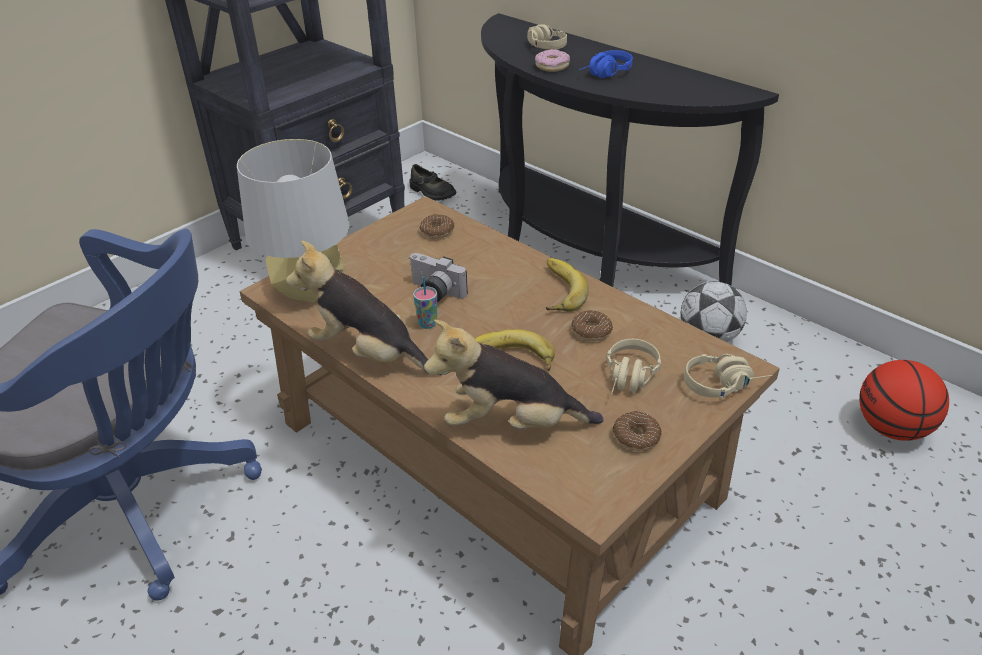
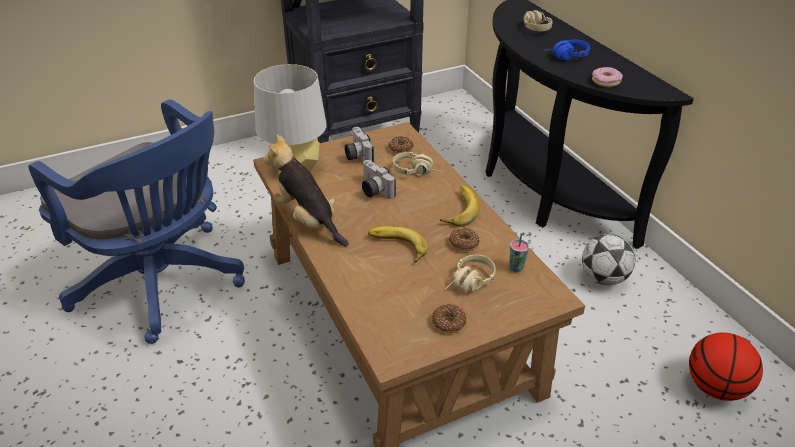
camera: 20 degrees right, 0 degrees up
(384, 253) = (357, 155): none -> camera
(427, 324) = (357, 210): cup -> cup (516, 268)
(431, 192) = (451, 120): black shoe -> none
(511, 423) = (371, 290): plush toy -> none
(552, 66) = (529, 44): donut -> donut (606, 81)
(724, 384) = (535, 305): beige headphones -> beige headphones (417, 171)

